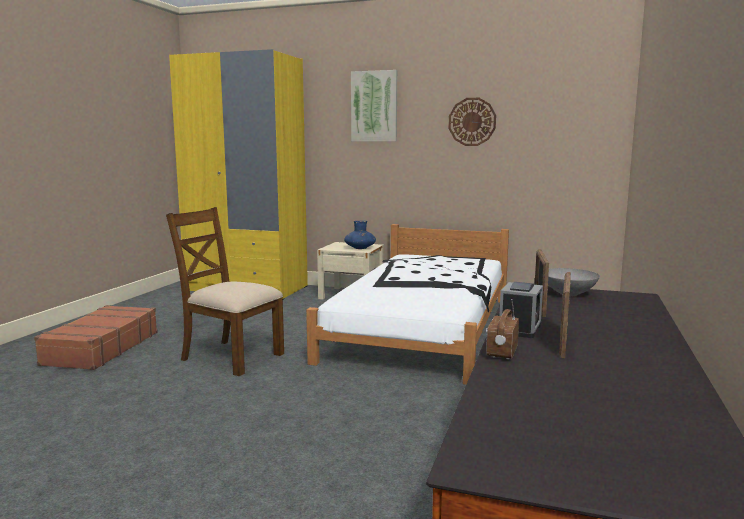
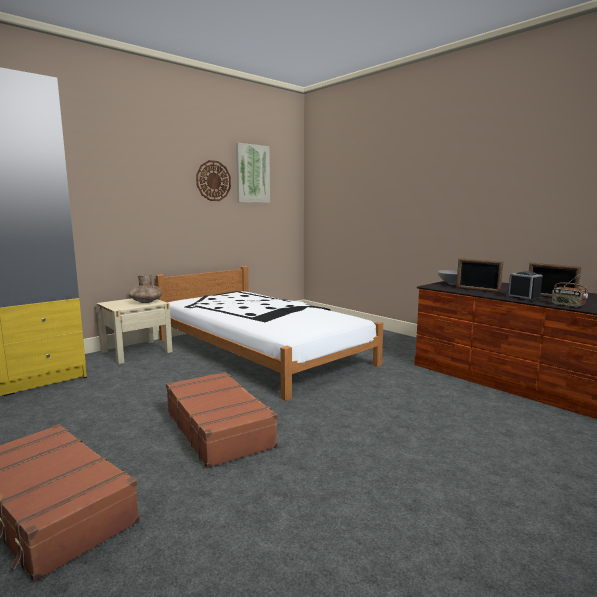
camera: 60 degrees left, 0 degrees up
(231, 357) = (219, 428): brown chair -> brown suitcase
(360, 248) = (146, 302): blue vase -> brown vase
(374, 106) = (127, 160): picture -> picture (252, 174)

